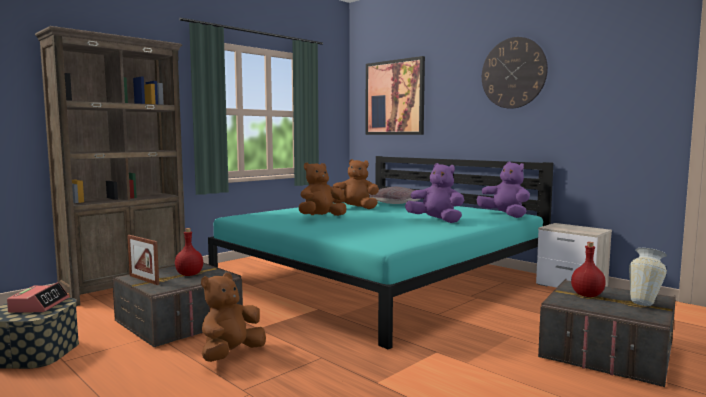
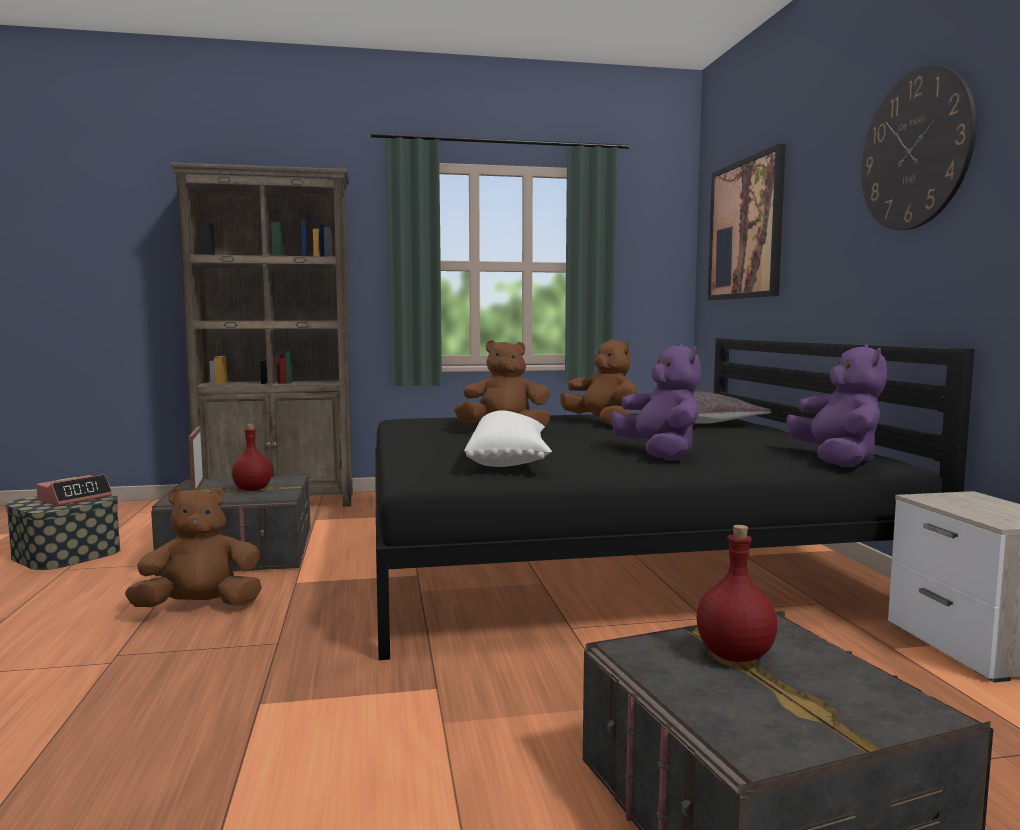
camera: 35 degrees right, 0 degrees up
(381, 278) = (603, 550): turquoise bed -> black bed
(385, 232) = (510, 461): none -> white pillow
(645, 303) = (838, 713): vase -> none

